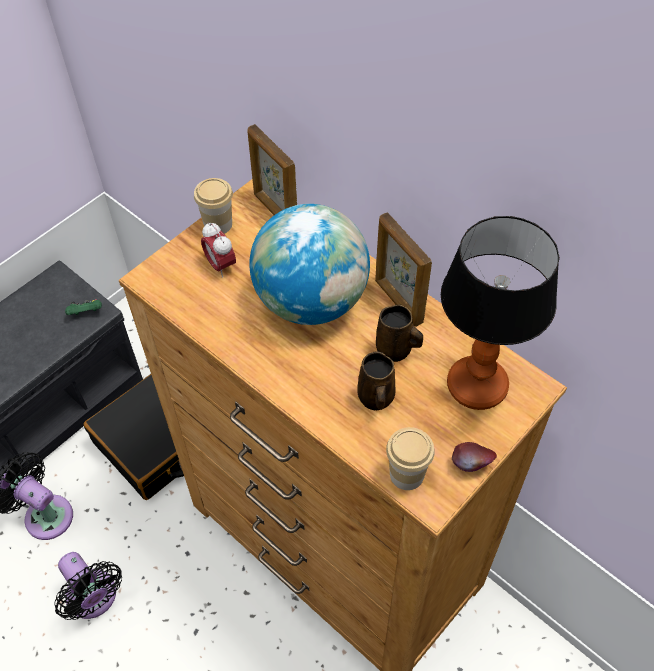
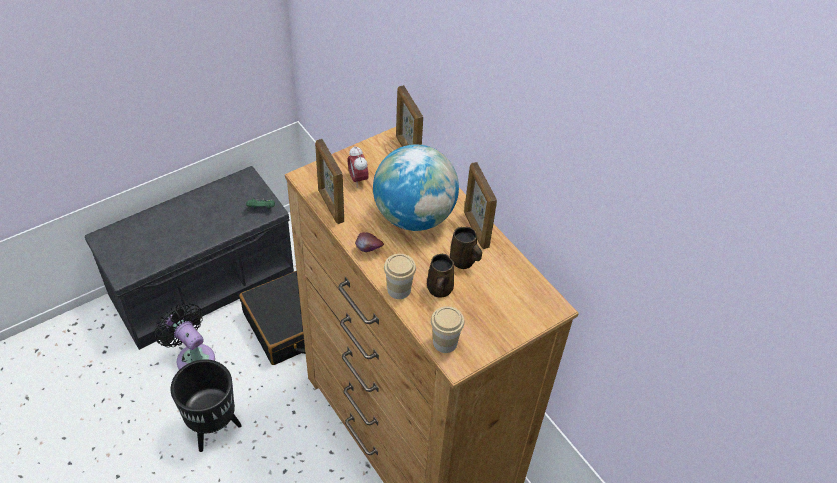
camera: 10 degrees right, 5 degrees down
(94, 598) = (214, 428): black fan -> black planter
(194, 312) = (330, 206): none -> picture frame
(218, 224) = (364, 151): cup -> cup (399, 289)
(471, 464) = (492, 346): apple -> apple (369, 250)
(478, 386) = (514, 298): table lamp -> none

